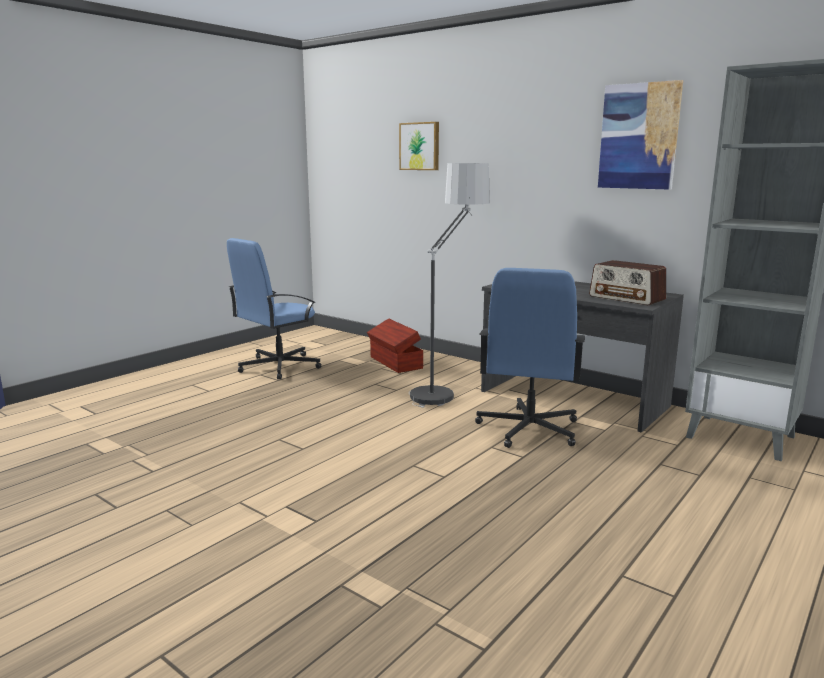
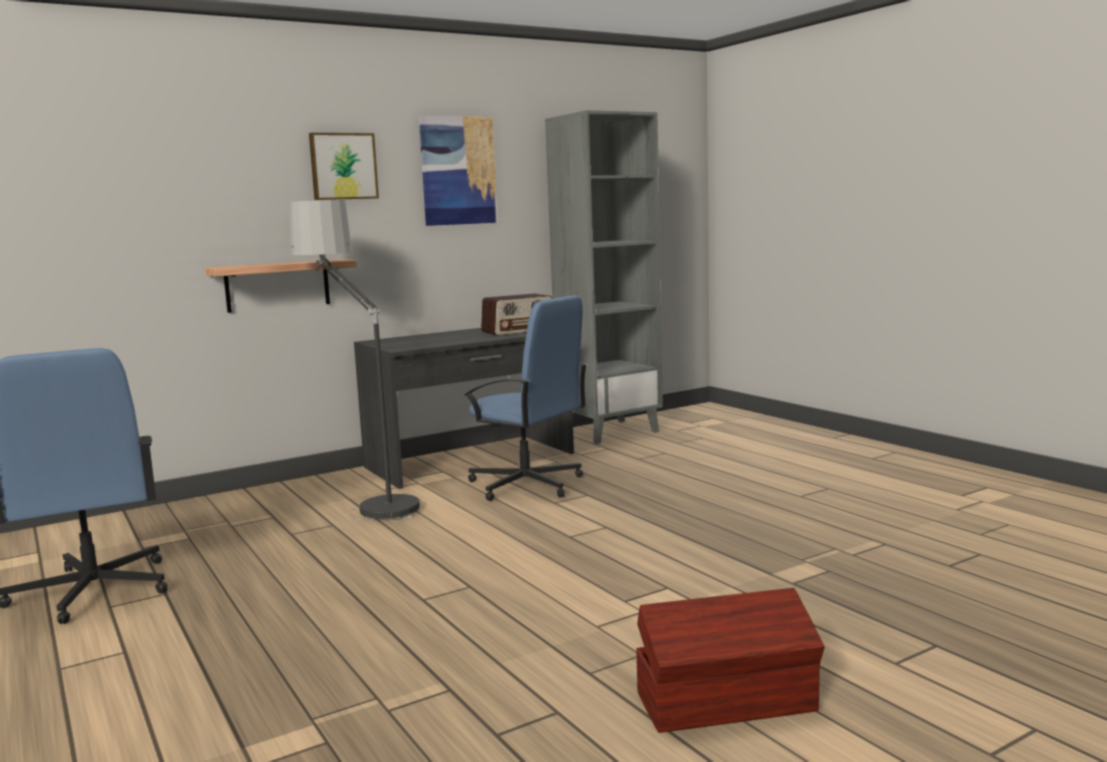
camera: 70 degrees left, 5 degrees down
(395, 363) = (223, 516): brown storage box -> brown storage box (728, 703)
(420, 146) = (147, 182): picture -> picture (343, 166)
(482, 223) = (277, 285): none -> shelf

